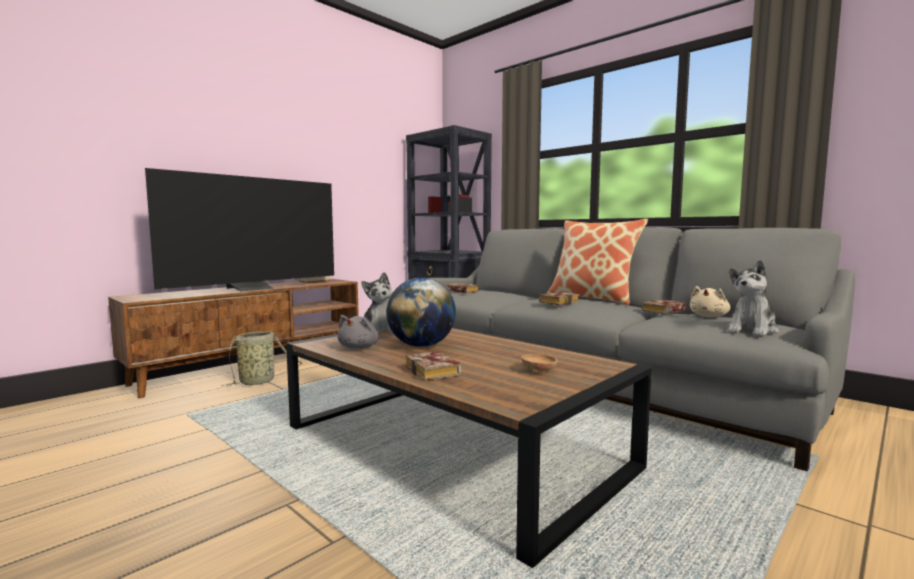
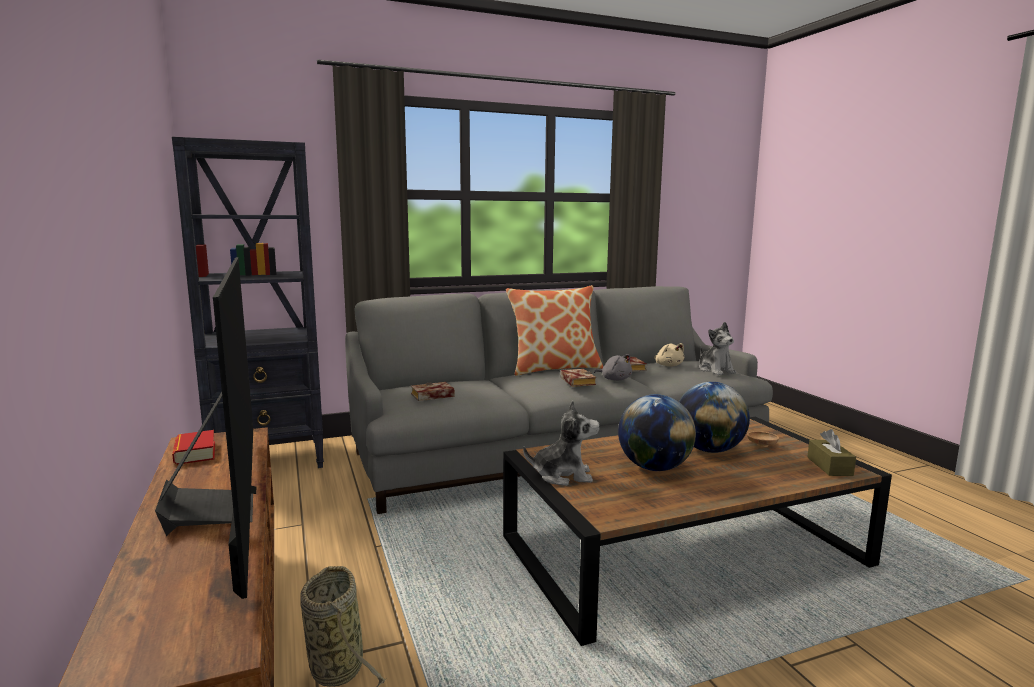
camera: 65 degrees left, 5 degrees up
(360, 347) = (646, 496): grey plush toy -> grey plush toy (615, 379)
(435, 372) = (759, 478): book -> none
(491, 356) = (709, 450): none -> globe
(513, 396) = (829, 466): none -> brown tissue box

